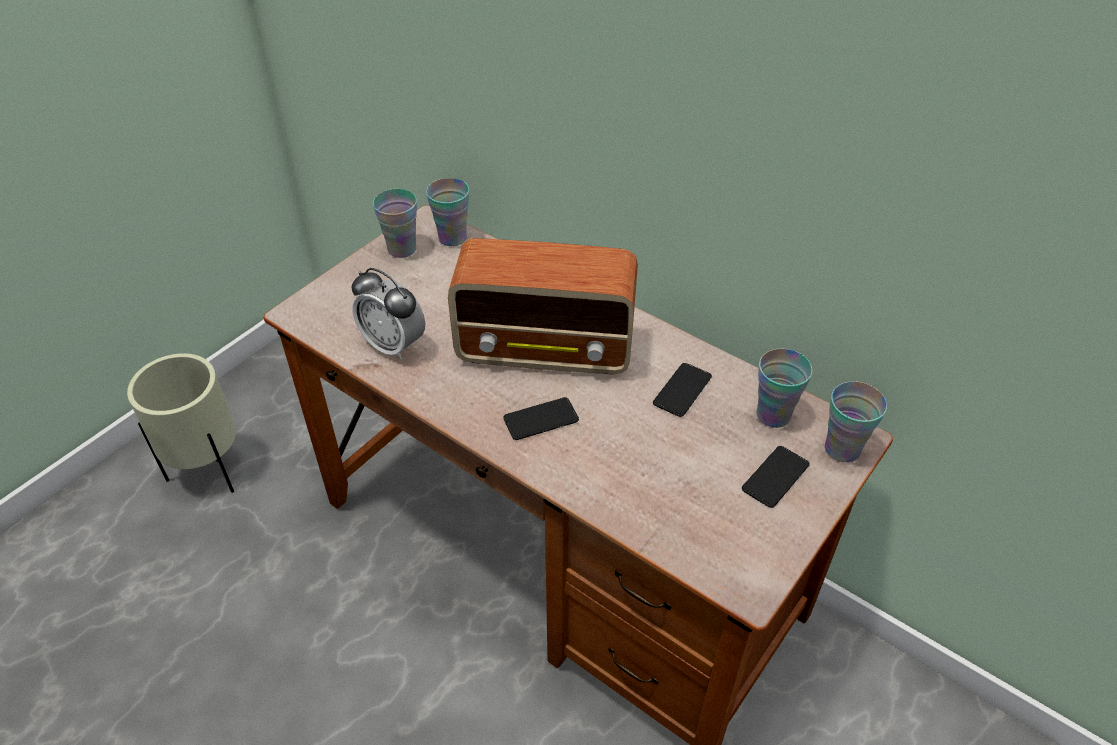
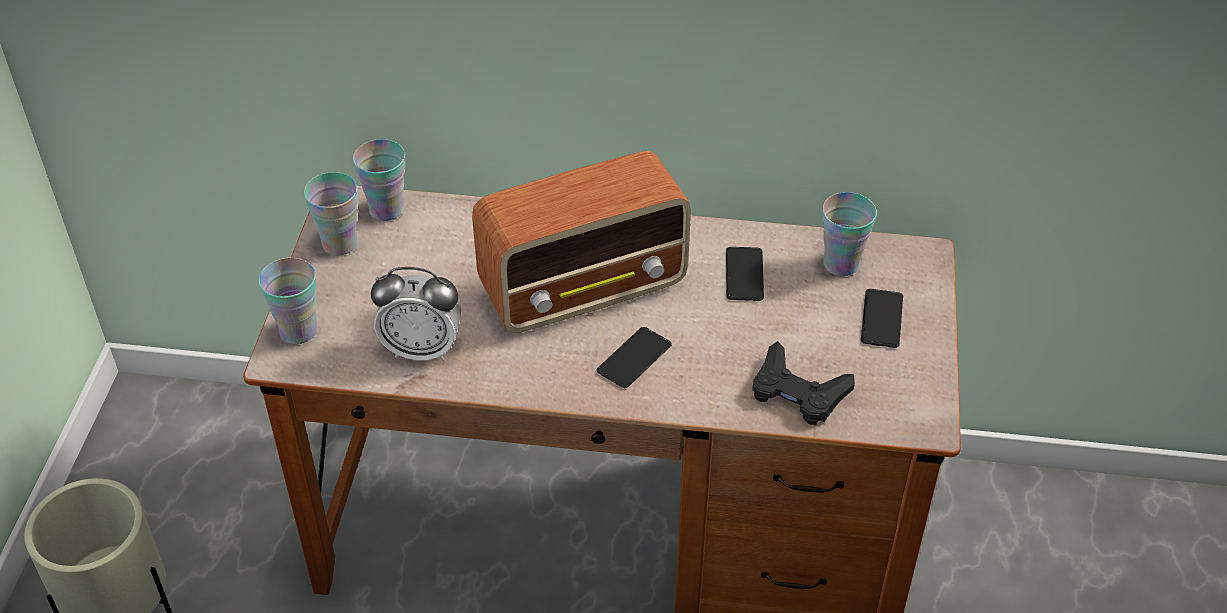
camera: 30 degrees left, 0 degrees up
(653, 507) = (798, 392): none -> black game controller
(842, 449) = (919, 270): cup -> cup (298, 331)

